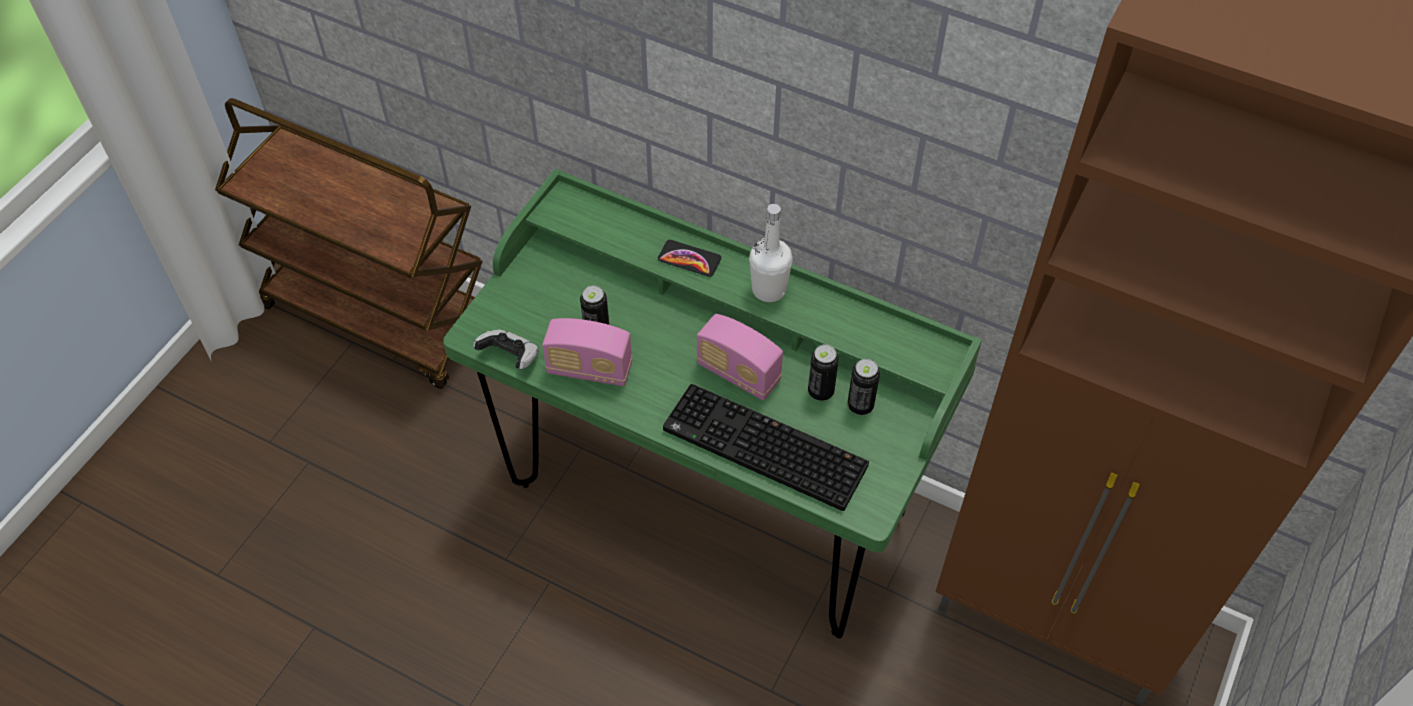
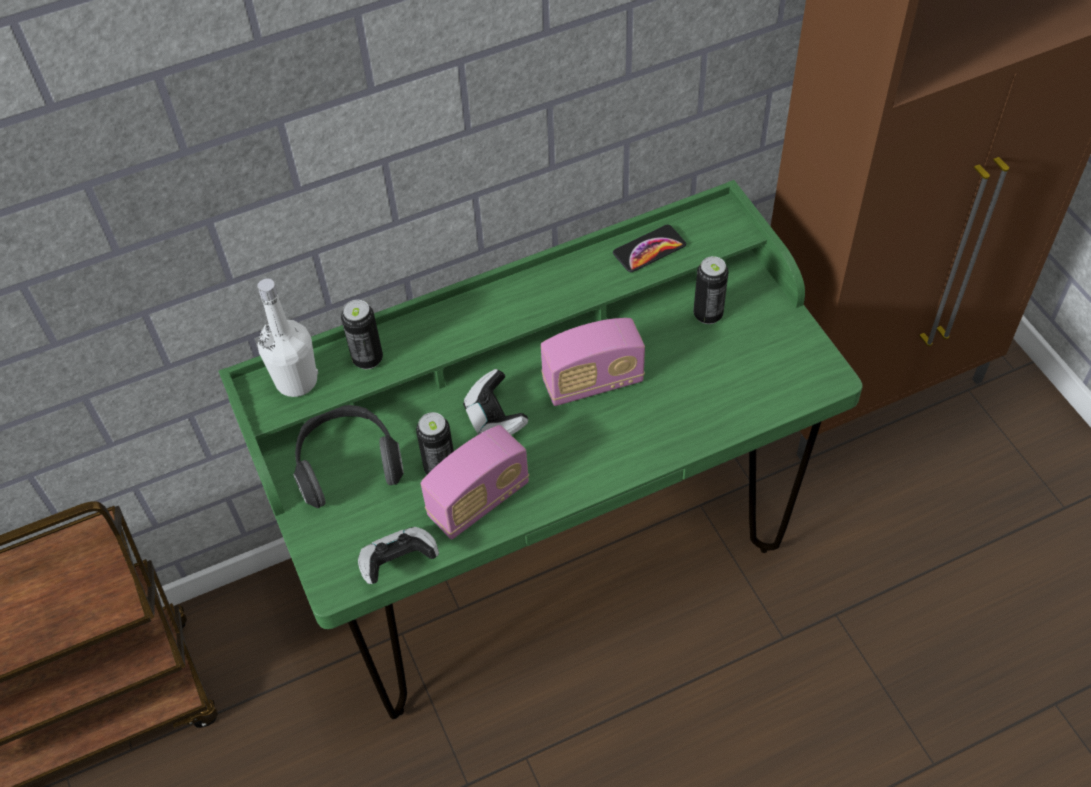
camera: 50 degrees left, 0 degrees up
(559, 284) = (348, 465): none -> headphones
(659, 338) = (495, 419): none -> game controller
(689, 259) = (444, 330): phone -> phone (649, 249)
(761, 450) = (694, 417): keyboard -> none
(769, 289) = (539, 292): white bottle -> white bottle (296, 381)
(820, 391) = (668, 333): can -> can (367, 359)

